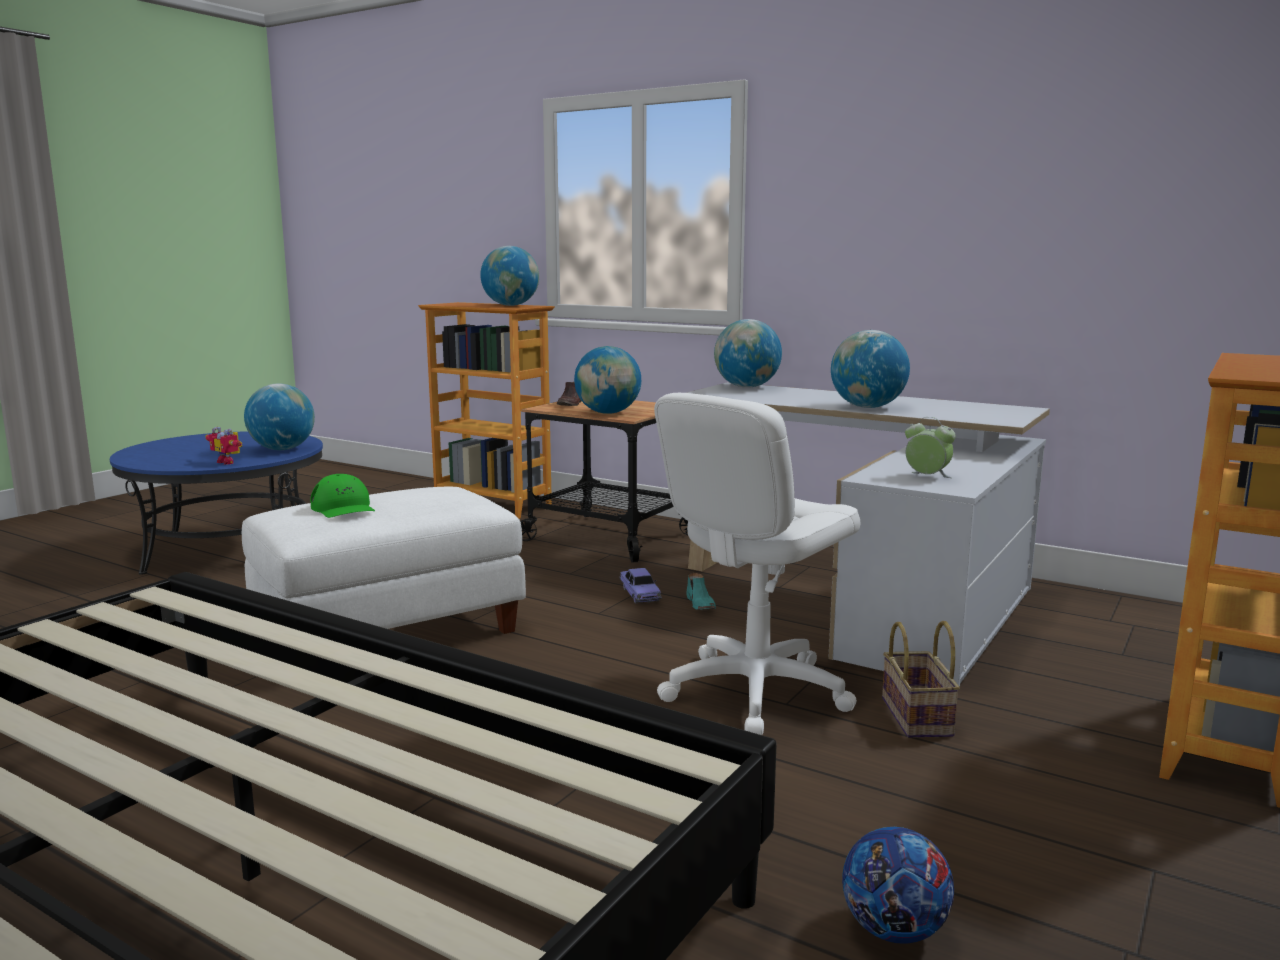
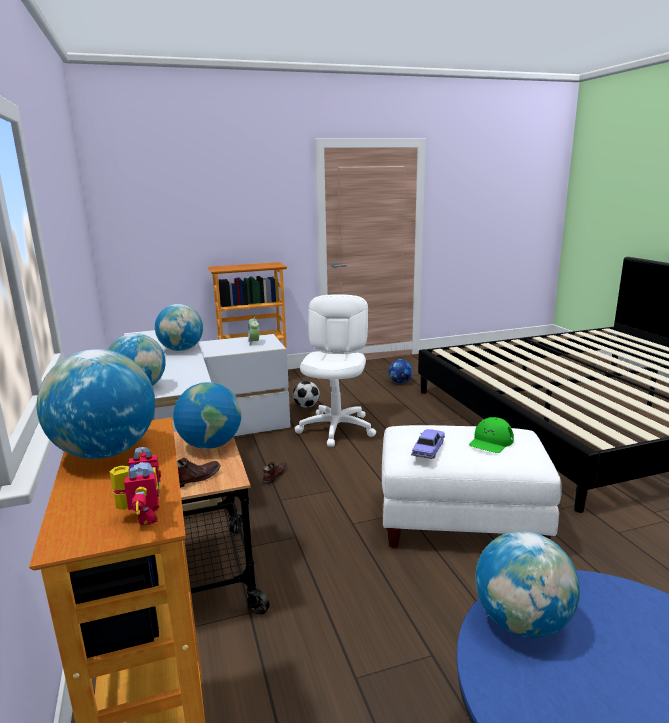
camera: 140 degrees left, 5 degrees up
(229, 462) = (592, 594): toy robot -> toy robot (140, 516)
(344, 508) = (491, 442): green cap -> green cap turned 150 degrees counterclockwise
(640, 594) = (288, 496): toy car -> toy car (428, 450)
(701, 604) = (274, 475): turquoise shoe -> brown shoe
(754, 691) = (336, 428): white office chair -> white office chair turned 75 degrees counterclockwise
(919, 718) = (306, 406): basket -> football

